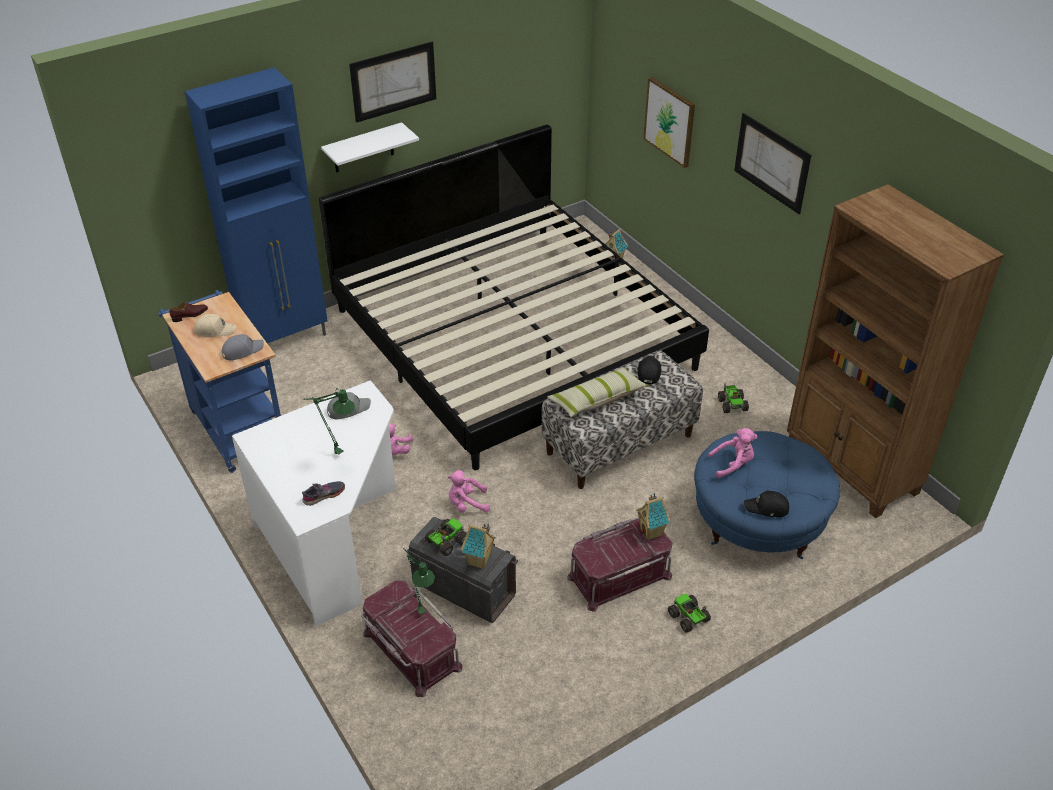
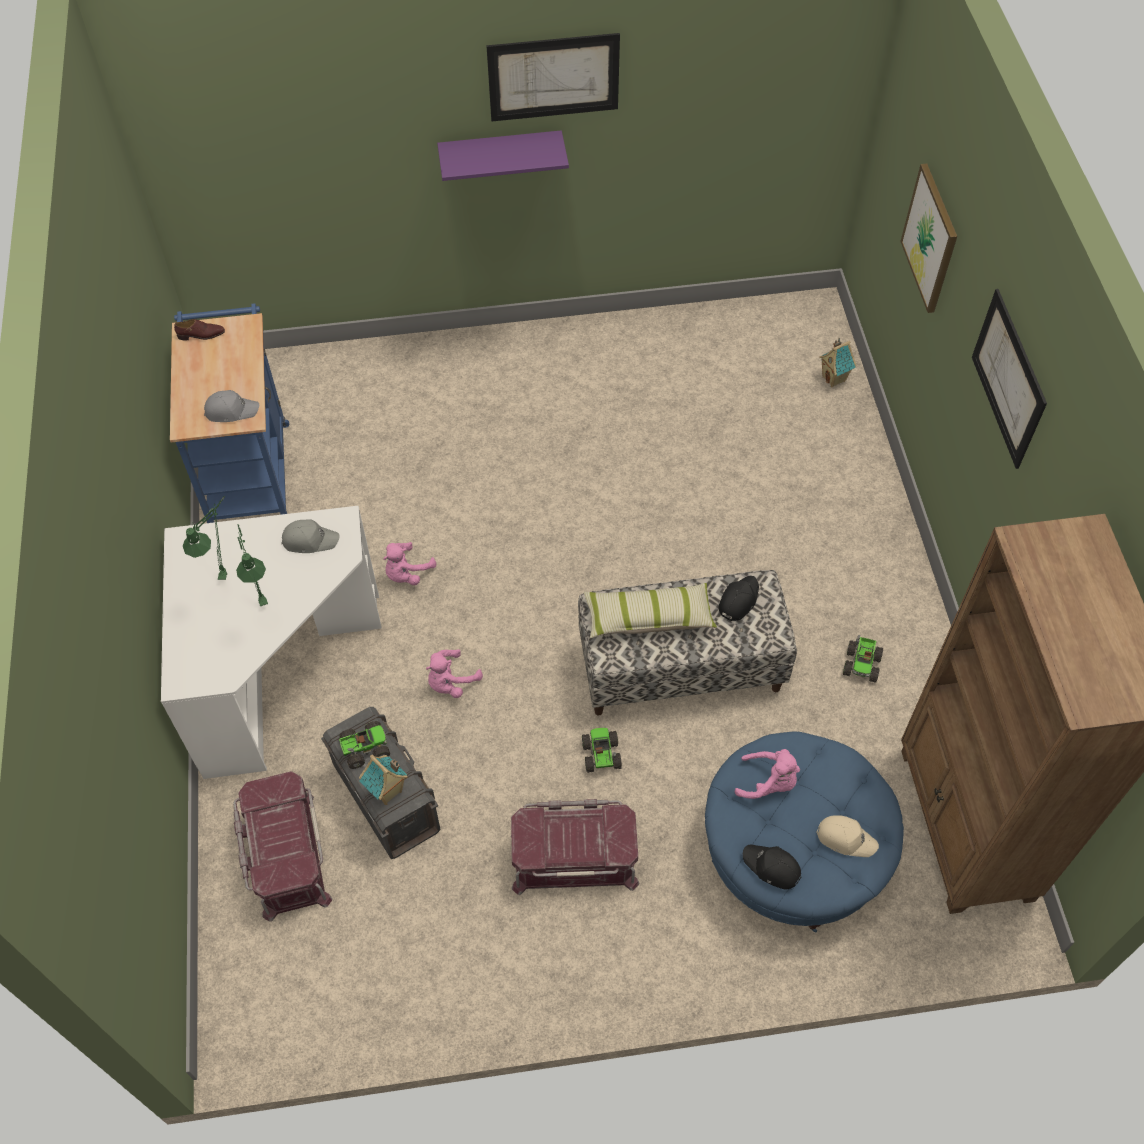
camera: 25 degrees right, 15 degrees up
(214, 330) = (217, 368): beige cap -> beige cap (845, 838)
(286, 339) = (365, 362): blue cabinet -> none
(324, 495) = (218, 656): grey shoe -> none
(363, 148) = (500, 154): white shelf -> purple shelf
(418, 607) = (298, 818): green table lamp -> green table lamp (226, 570)
(467, 504) = (451, 682): pink plush toy -> pink plush toy turned 60 degrees counterclockwise
(513, 338) = (636, 456): bed -> none
(651, 532) = (620, 832): toy house -> none
(688, 618) = (624, 953): toy truck -> toy truck (601, 755)

